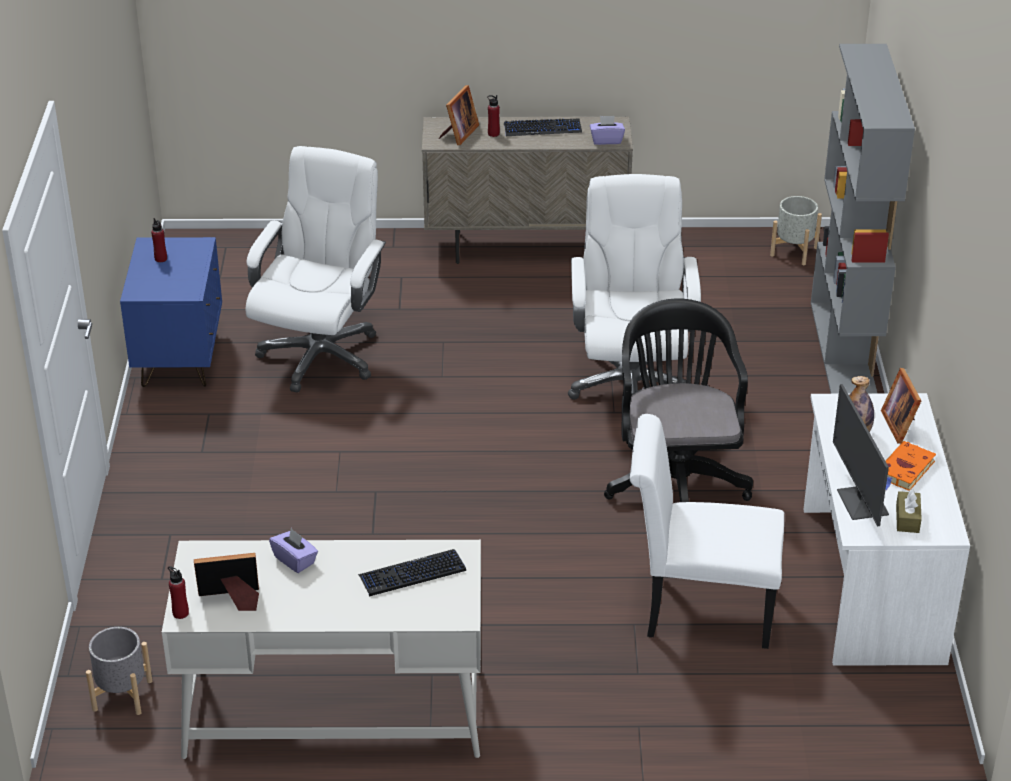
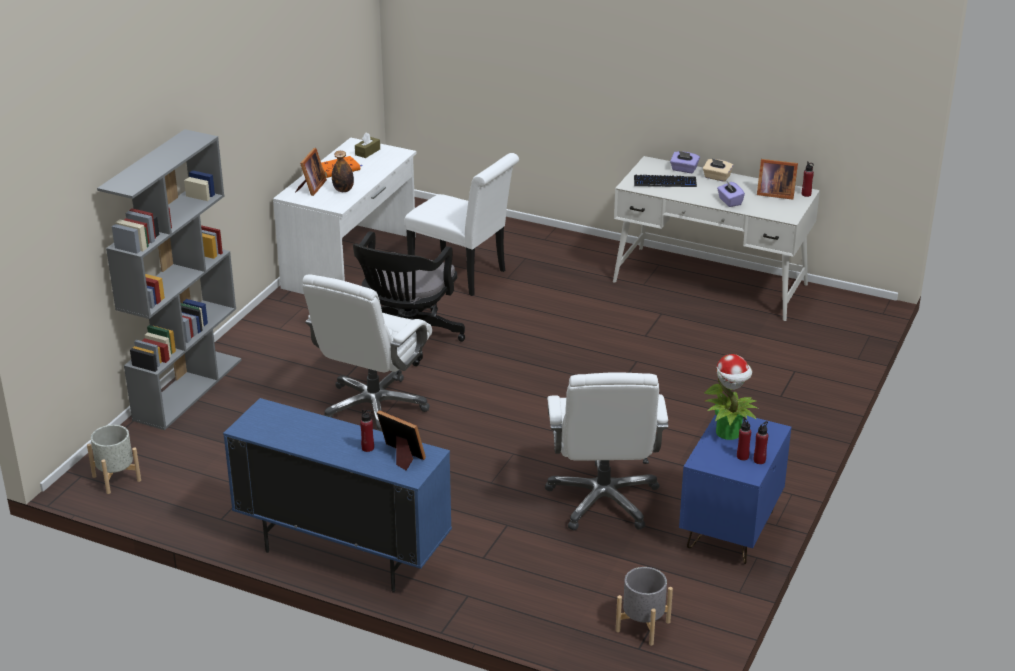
camera: 155 degrees left, 5 degrees down
(122, 695) = (836, 318): grey planter -> grey planter (643, 626)
(143, 259) = (759, 460): none -> red bottle
(182, 278) = (729, 433): none -> potted plant
(320, 355) = (603, 500): white office chair -> white office chair turned 45 degrees counterclockwise
(336, 611) = (717, 177): none -> beige tissue box
(458, 134) = (401, 457): picture frame -> picture frame turned 75 degrees clockwise
(526, 248) = (343, 554): beige cabinet -> blue cabinet
(542, 128) = (317, 441): keyboard -> none
(606, 140) = (273, 412): purple tissue box -> purple tissue box (684, 169)
(861, 503) = (383, 163): monitor -> none

